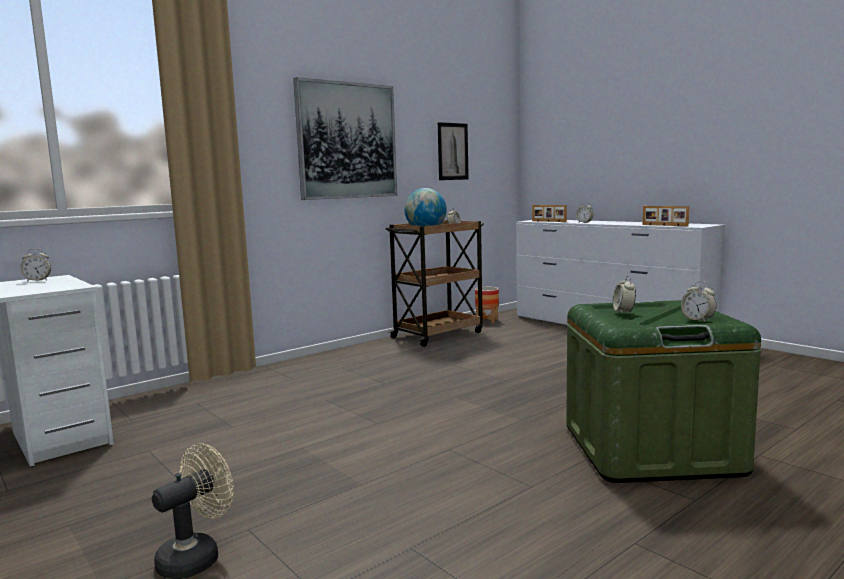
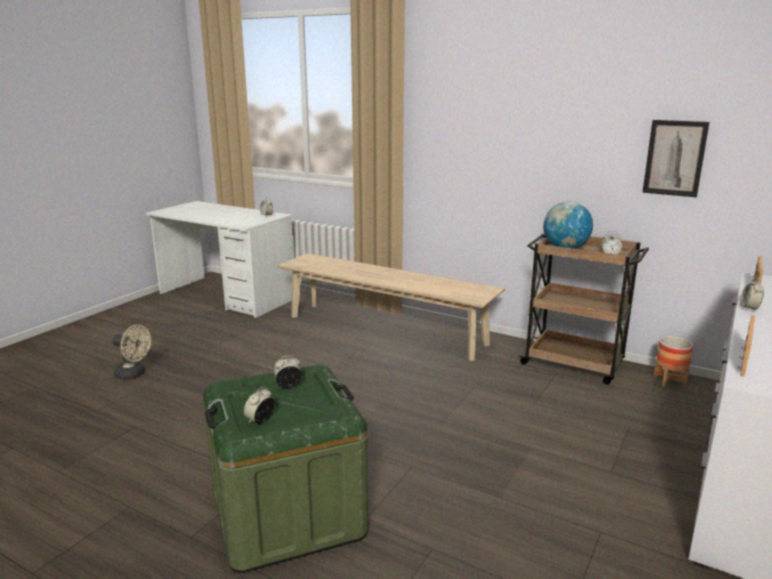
camera: 70 degrees right, 10 degrees up
(281, 380) = (385, 330): none -> beige bench
(347, 141) = (517, 138): picture -> none

